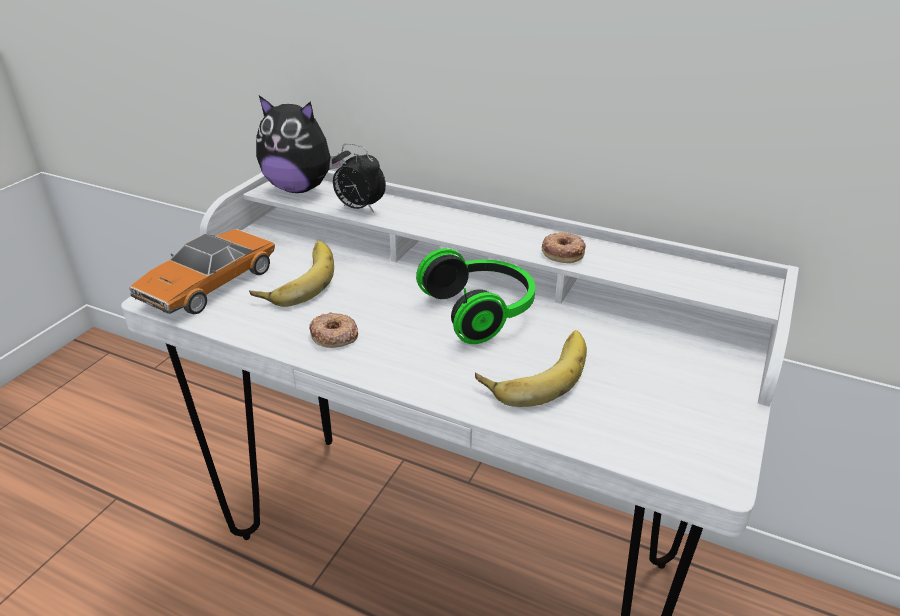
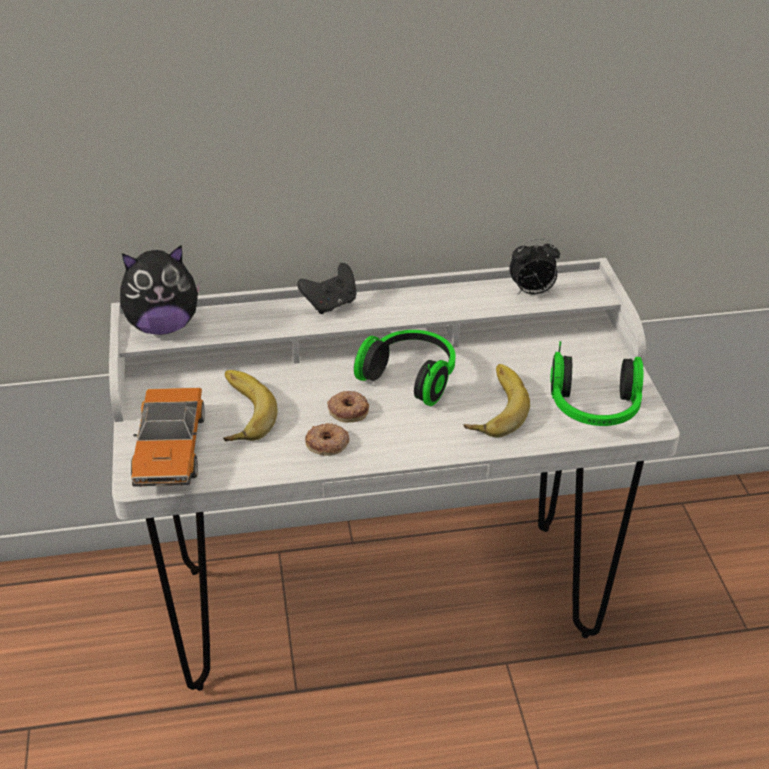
camera: 35 degrees left, 5 degrees up
(359, 208) = (245, 326): alarm clock -> alarm clock (532, 292)
(453, 216) = (331, 304): none -> black game controller
(563, 252) = (446, 305): donut -> donut (348, 410)
(654, 427) = (594, 410): none -> headphones

